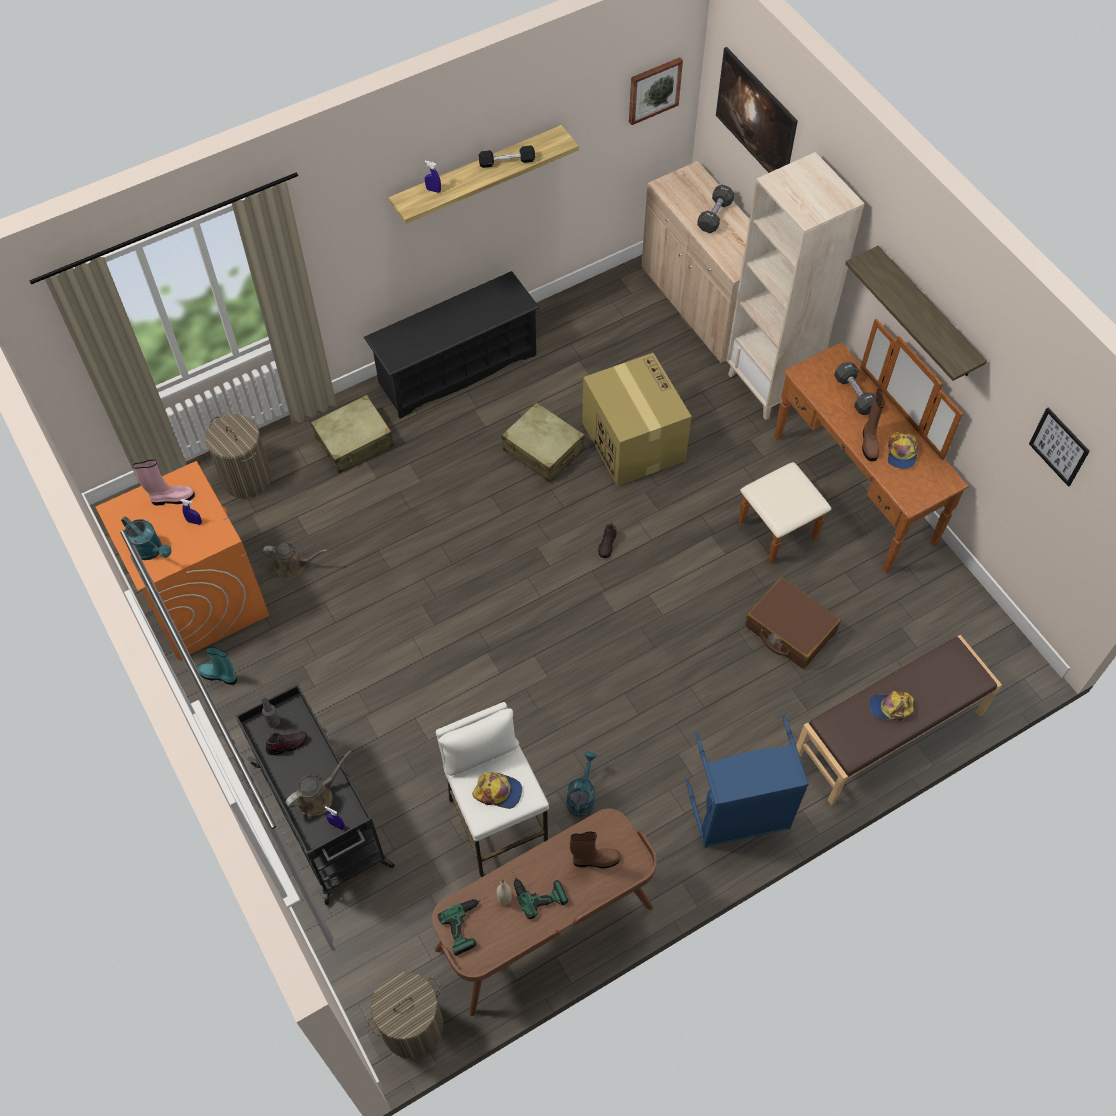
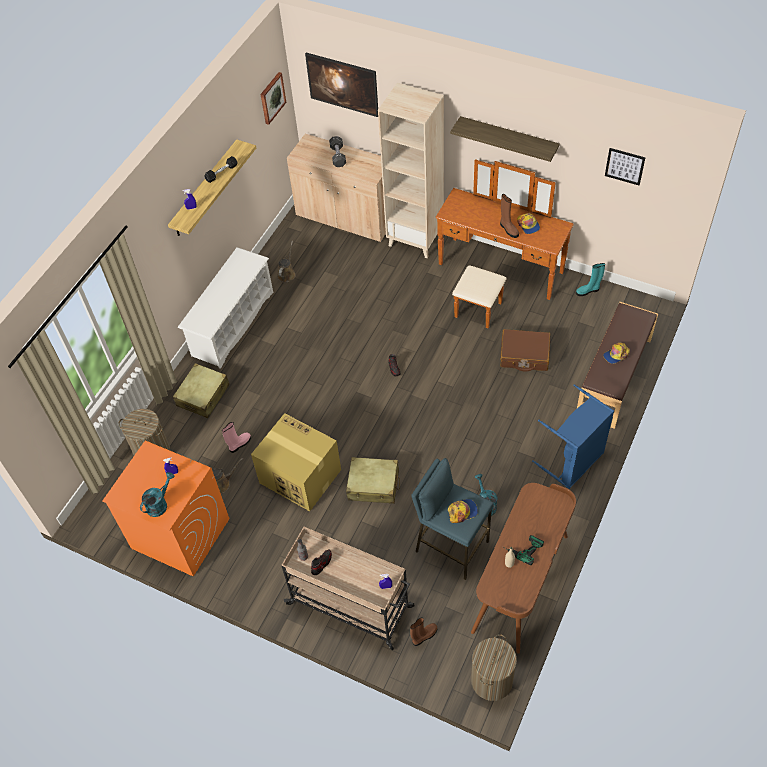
camera: 30 degrees left, 5 degrees down
(151, 551) = (159, 504): turquoise watering can -> turquoise watering can turned 60 degrees counterclockwise
(171, 498) = (147, 469): pink boot -> pink boot (239, 444)
(219, 676) = (226, 569): turquoise boot -> turquoise boot (588, 291)
(318, 796) = (362, 579): brown watering can -> brown watering can (287, 274)
(323, 816) = (351, 605): black cart -> beige cart
(457, 369) = (232, 324): black shoe rack -> white shoe rack
(470, 924) = (502, 588): power drill -> none
(497, 823) = (451, 546): white stool -> blue stool
(543, 450) = (318, 339): beige suitcase -> beige suitcase (373, 485)
(594, 860) = (539, 514): brown boot -> brown boot (424, 636)
(632, 440) = (364, 307): cardboard box -> cardboard box (299, 476)
(854, 394) = (481, 209): black dumbbell -> none

